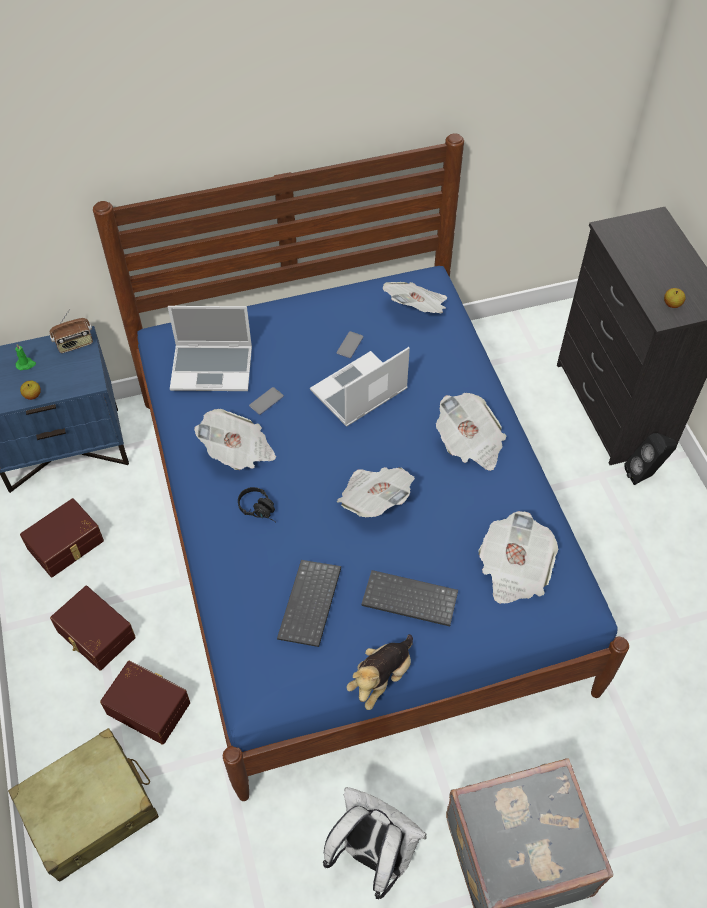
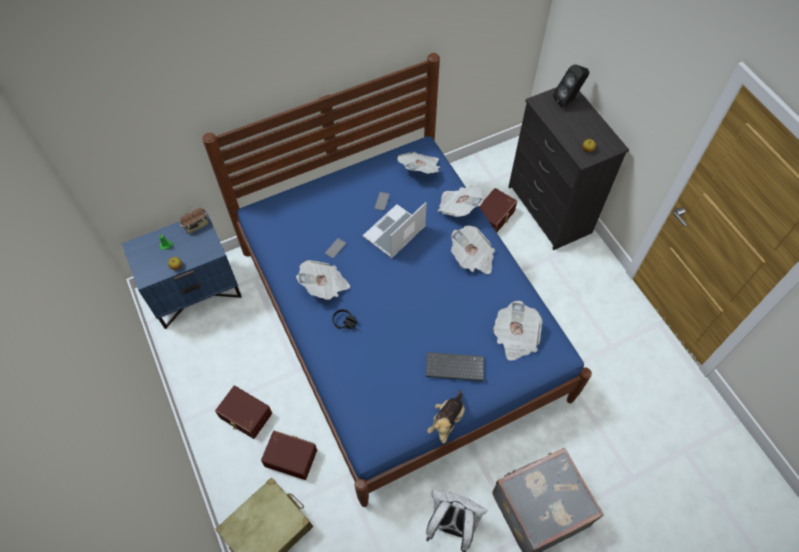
camera: 10 degrees left, 5 degrees up
(66, 545) = (212, 359): brown storage box -> brown storage box (494, 216)
(213, 368) = (295, 230): laptop -> none
(311, 605) = (393, 381): keyboard -> none
(374, 500) = (419, 305): newspaper -> newspaper (458, 207)
(644, 475) = (576, 253): black speaker -> black speaker (568, 100)

